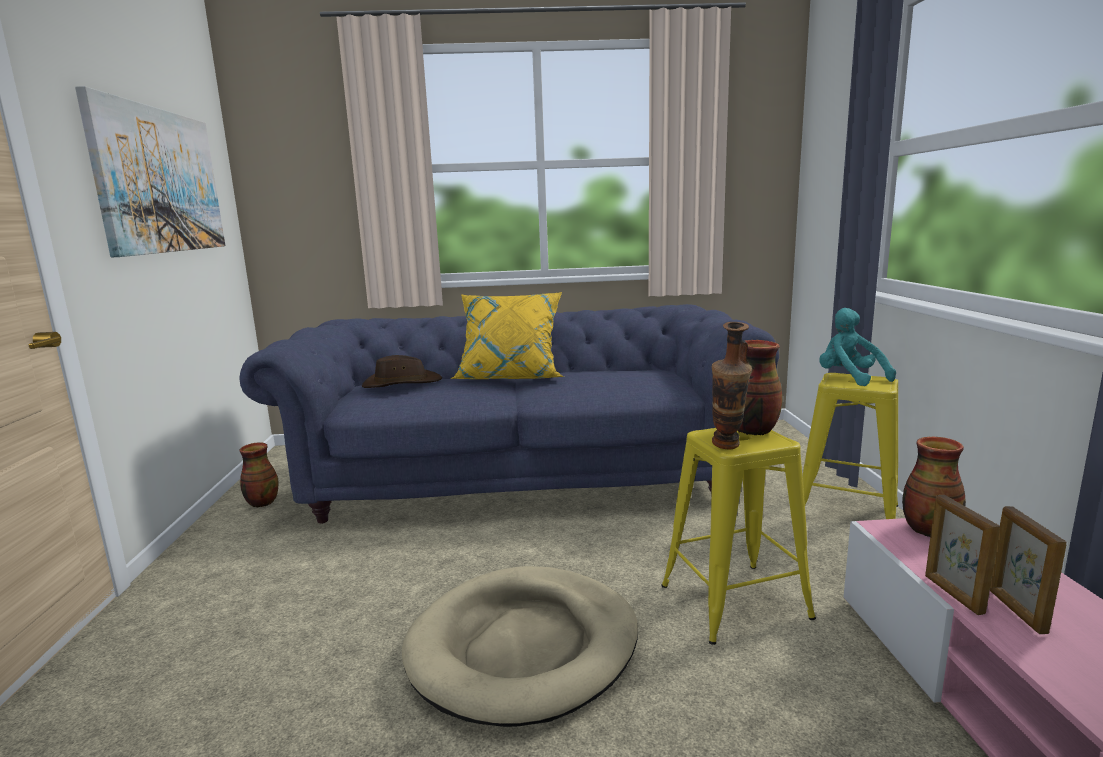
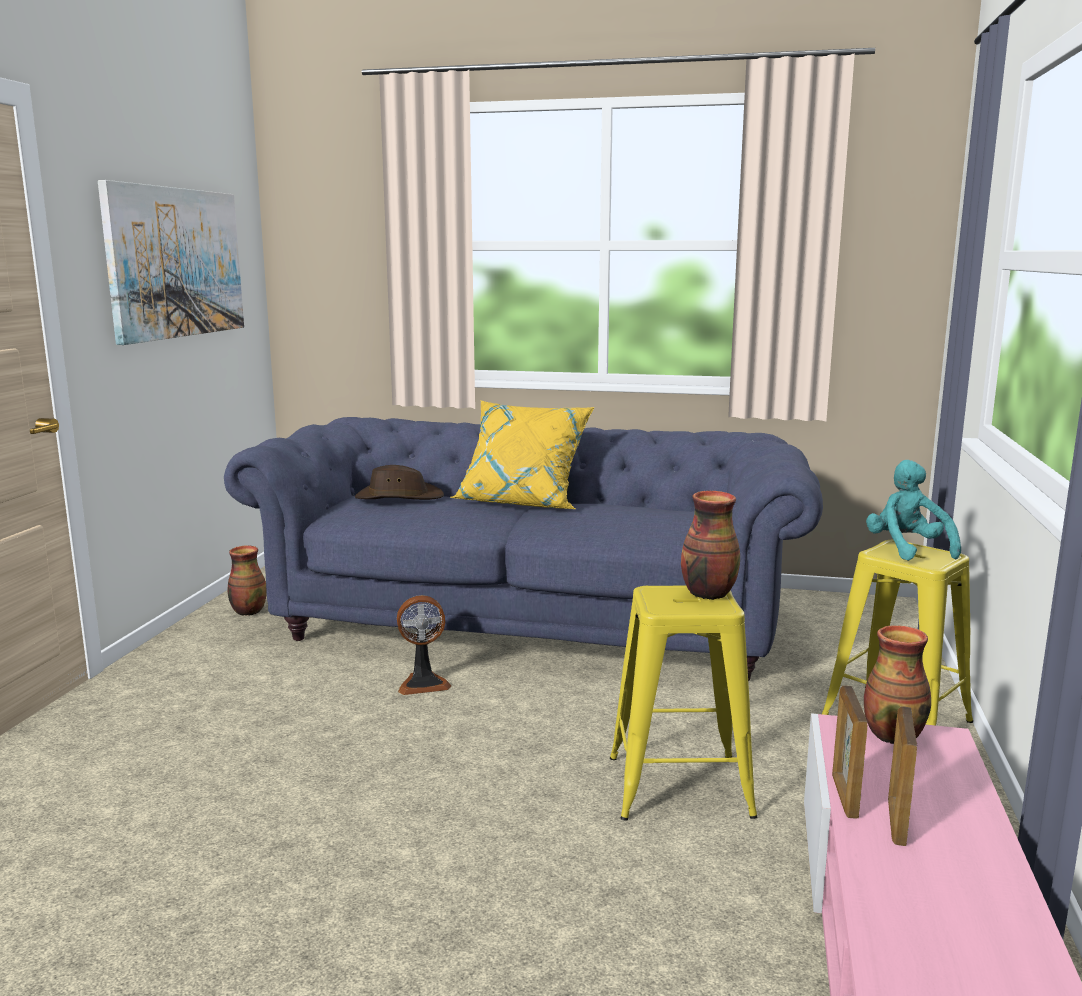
camera: 15 degrees right, 0 degrees up
(460, 545) = (423, 683): none -> fan
(524, 647) = (431, 787): beige dog bed -> none
(727, 448) = (657, 607): vase -> none

